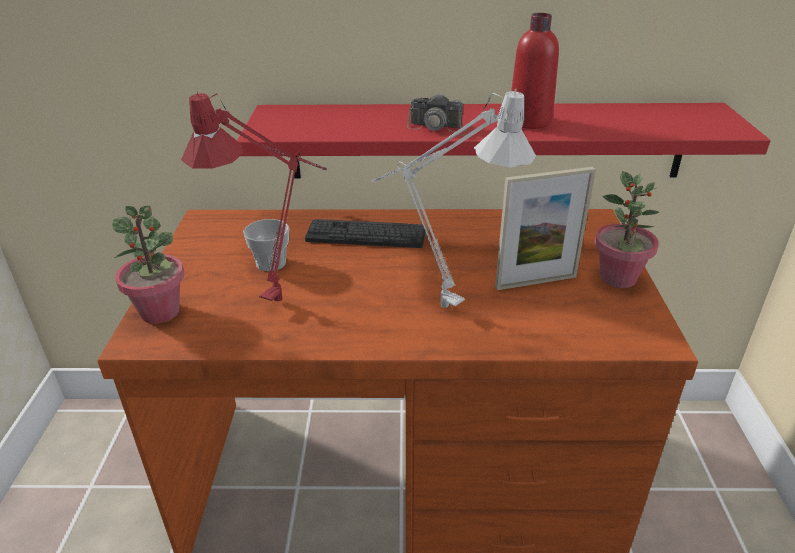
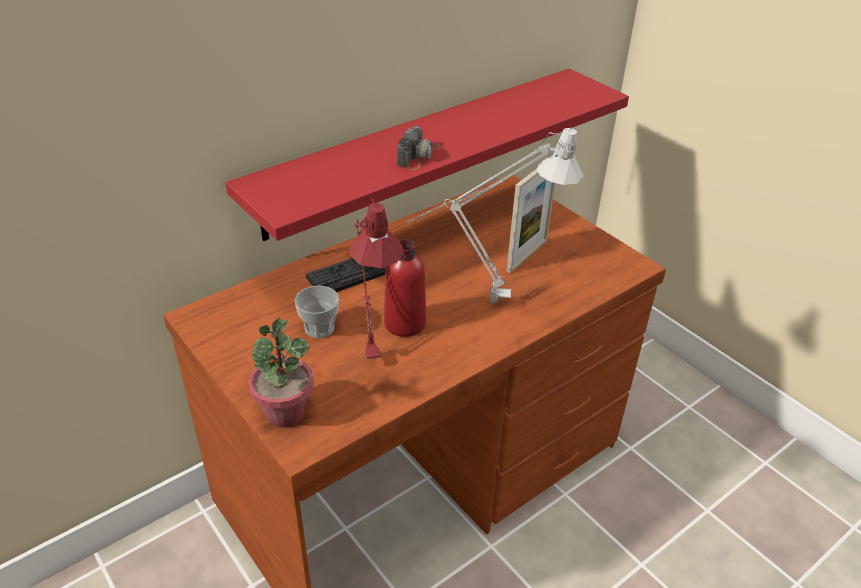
camera: 40 degrees left, 5 degrees up
(439, 128) = (419, 155): camera -> camera turned 45 degrees counterclockwise
(529, 122) = (473, 127): red bottle -> red bottle (405, 323)
(618, 278) = (571, 230): potted plant -> none

